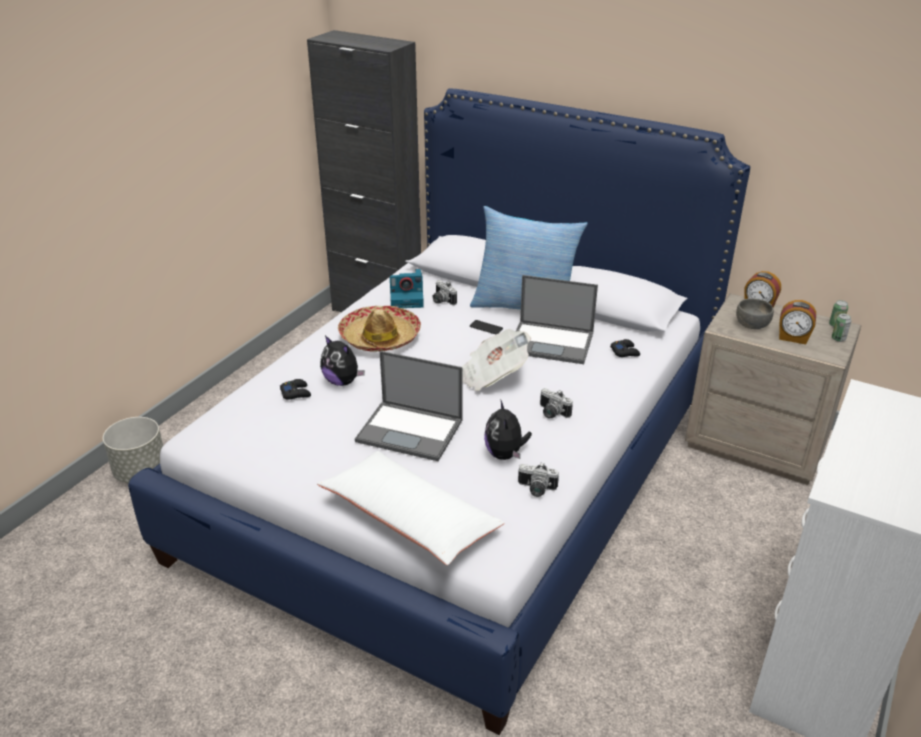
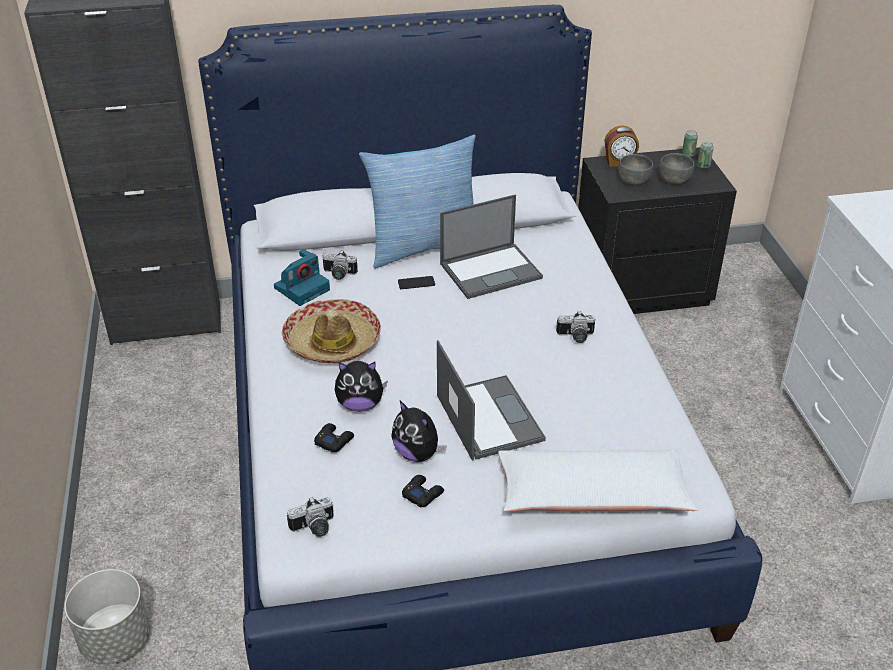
camera: 40 degrees left, 5 degrees up
(411, 431) = (488, 417): laptop -> laptop turned 90 degrees counterclockwise
(491, 376) = (484, 328): newspaper -> none
(505, 454) = (588, 393): plush toy -> plush toy (417, 453)
(536, 490) = (649, 410): camera -> camera (314, 528)
(625, 352) = (559, 251): black game controller -> black game controller (422, 494)
(756, 442) = (640, 288): beige nightstand -> black nightstand
(793, 338) = (674, 179): alarm clock -> grey bowl

